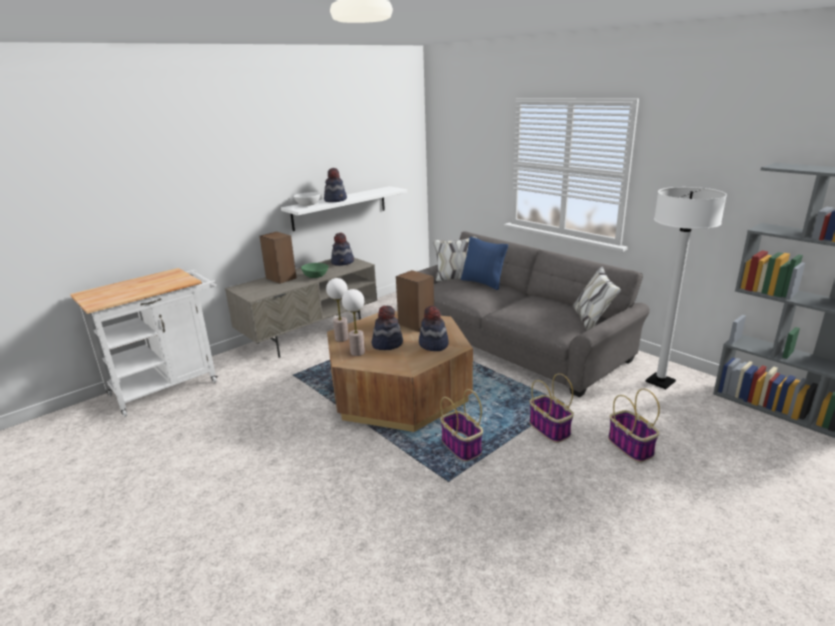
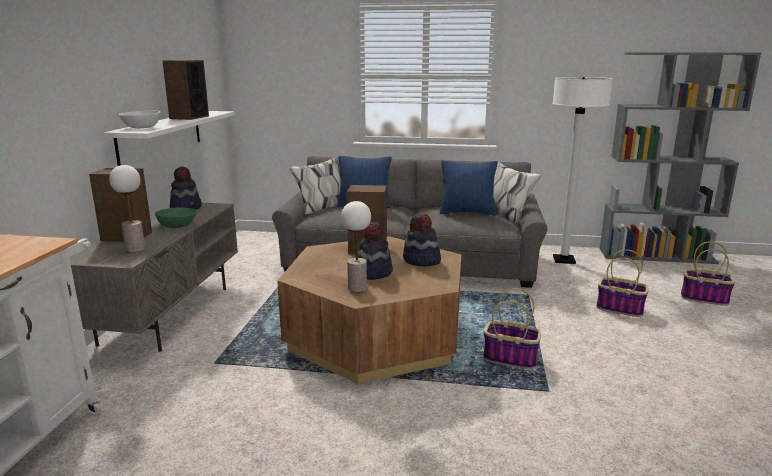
camera: 40 degrees left, 5 degrees down
(336, 200) = (169, 122): hat -> none
(342, 338) = (311, 281): table lamp -> table lamp (135, 249)
(360, 195) = (189, 117): none -> speaker
(550, 429) = (551, 317): basket -> basket (704, 298)
(553, 310) = (467, 212): none -> blue pillow

